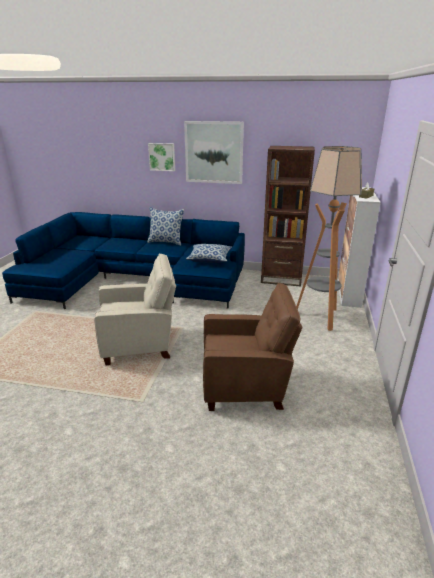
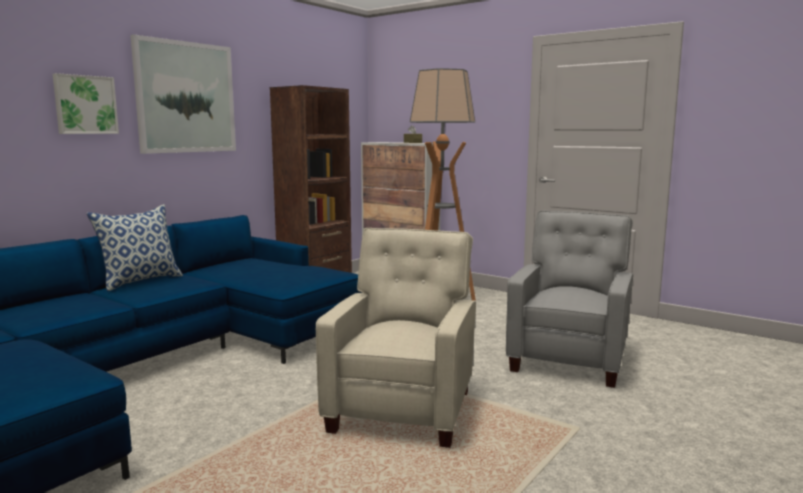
camera: 65 degrees left, 15 degrees down
(209, 259) = (284, 271): pillow -> none
(246, 387) = (570, 359): brown armchair -> grey armchair

